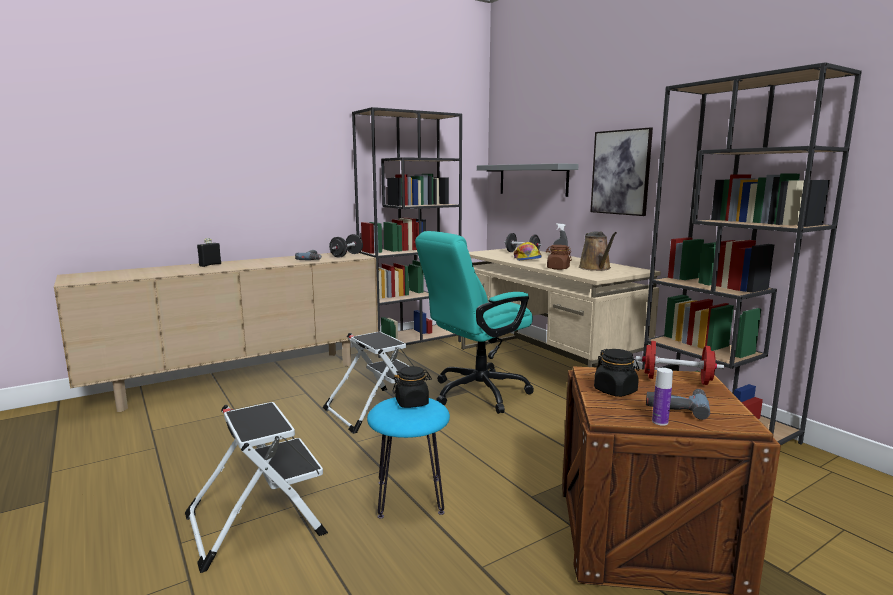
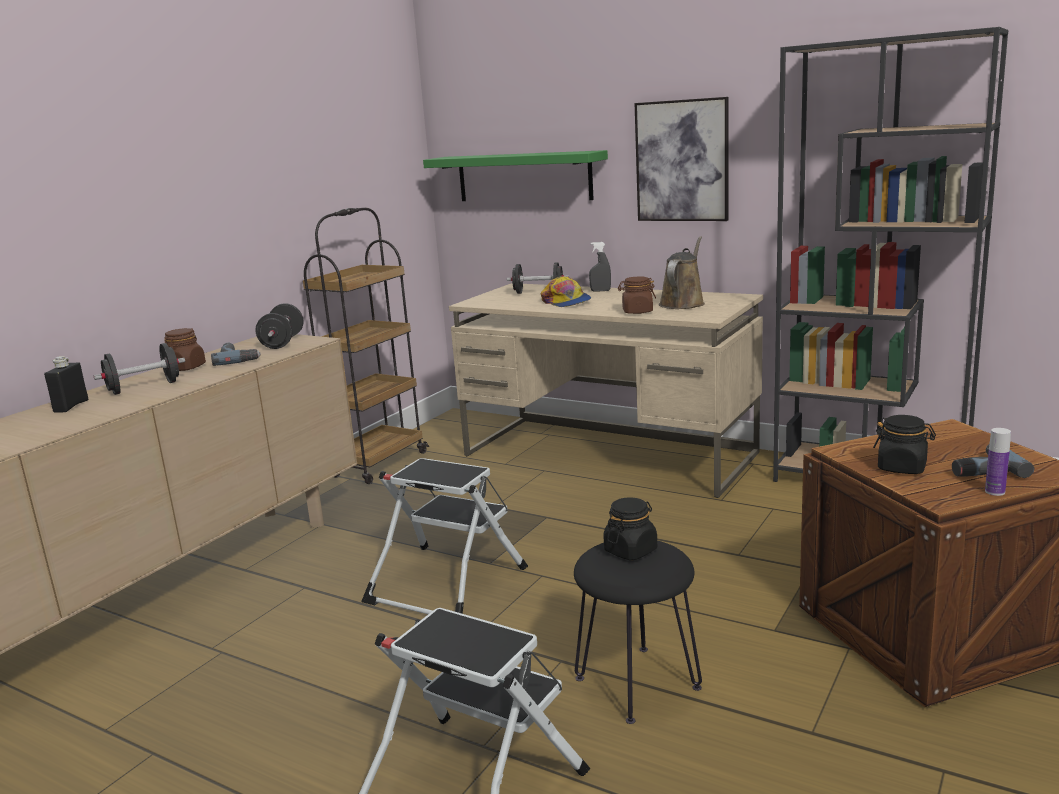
camera: 25 degrees left, 5 degrees up
(251, 263) = (144, 387): none -> black dumbbell
(284, 258) = (185, 368): none -> brown jar
(410, 497) = (638, 683): turquoise stool -> black stool
(411, 343) = (379, 465): bookcase -> brown cart
(476, 394) = (562, 518): turquoise office chair -> none
(532, 180) = (523, 177): grey shelf -> green shelf
(596, 268) = (683, 303): brown watering can -> brown watering can turned 120 degrees counterclockwise
(676, 380) = (937, 438): red dumbbell -> none

